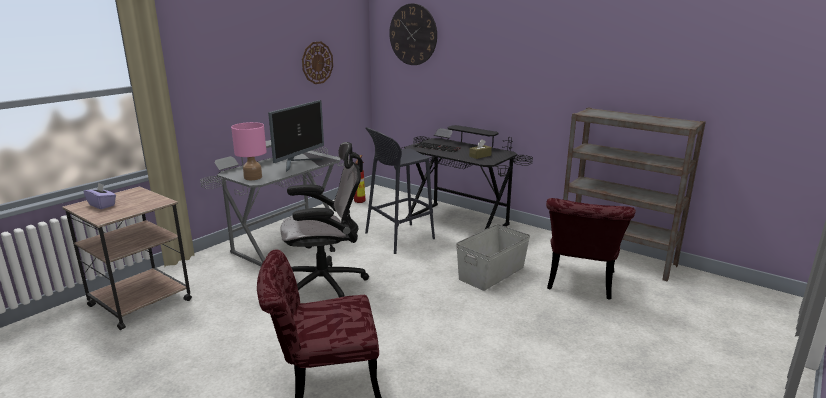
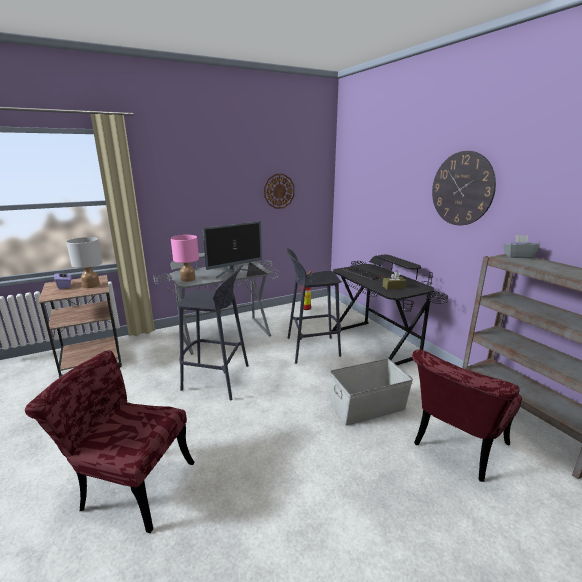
camera: 25 degrees right, 0 degrees up
(141, 199) = (91, 285): none -> grey table lamp
(324, 285) = (217, 379): office chair -> grey stool
(413, 34) = (363, 169): wall clock -> wall clock (462, 189)
(595, 111) = (518, 256): none -> grey tissue box

